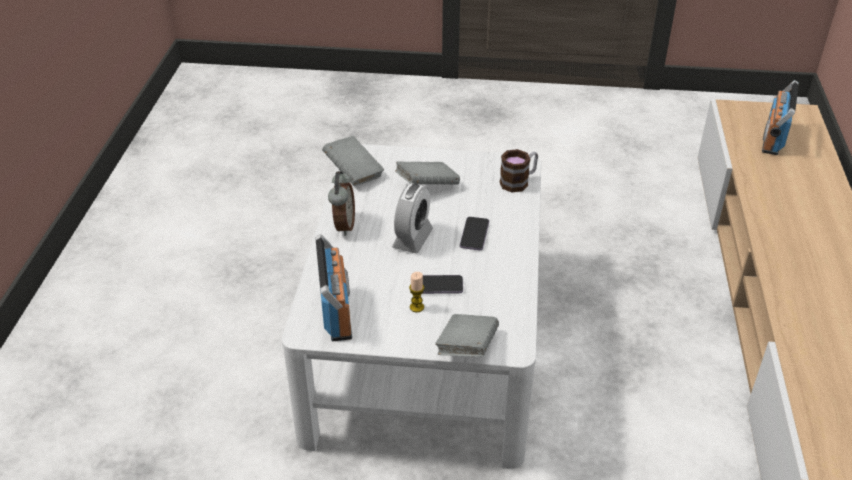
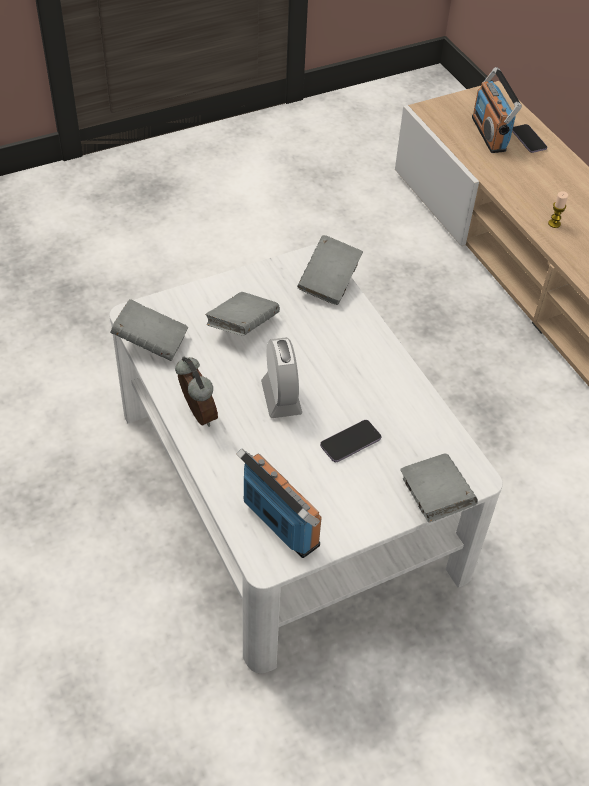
camera: 35 degrees left, 10 degrees up
(416, 307) = (351, 476): candle -> candle (554, 223)
(474, 235) = (337, 365): phone -> phone (528, 140)
(519, 181) = (329, 282): mug -> grey book

